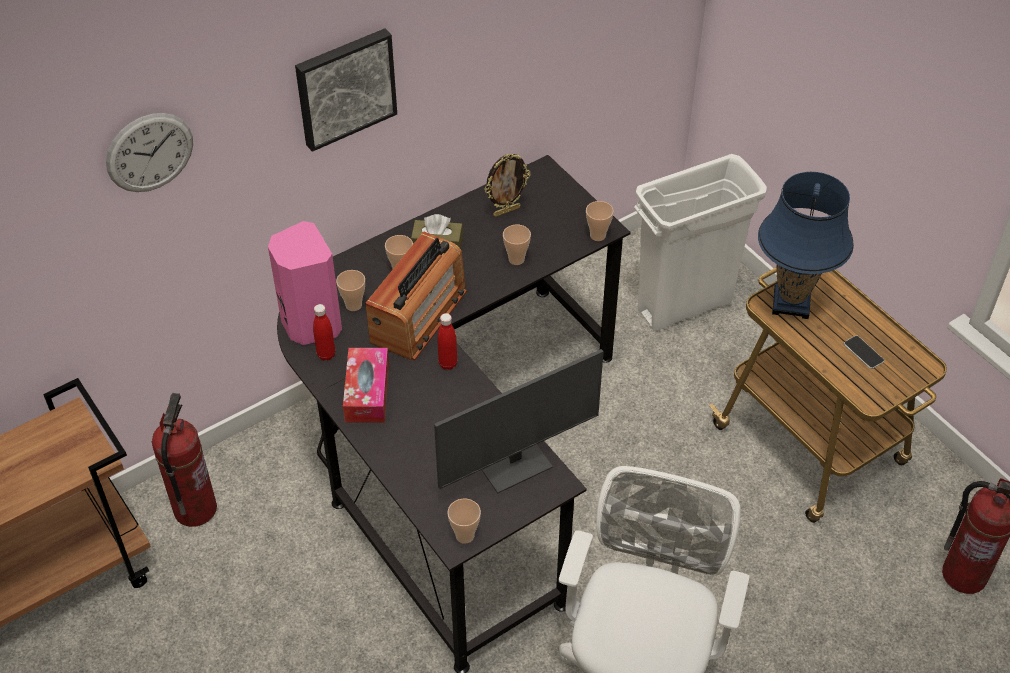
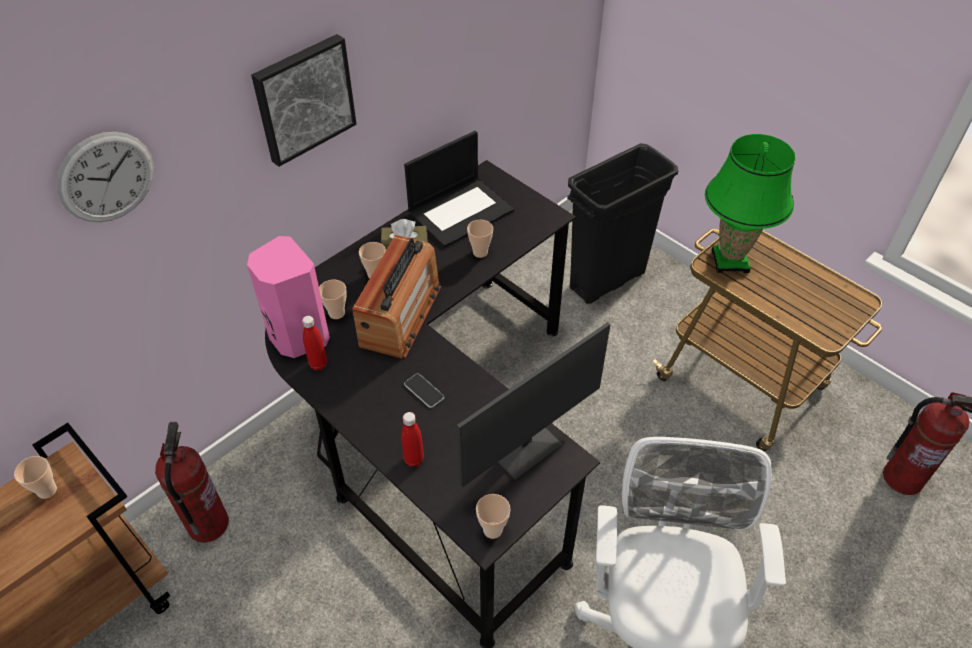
camera: 10 degrees left, 0 degrees up
(367, 392) = (365, 396): tissue box -> none
(448, 364) = (438, 357): red bottle -> red bottle (414, 459)
(506, 211) = (461, 211): picture frame -> laptop
(597, 235) = (548, 223): cup -> cup (47, 490)
(685, 305) = (607, 280): white trash can -> black trash can
(791, 303) = (730, 261): blue table lamp -> green table lamp
(863, 353) = (806, 296): phone -> phone (424, 391)

